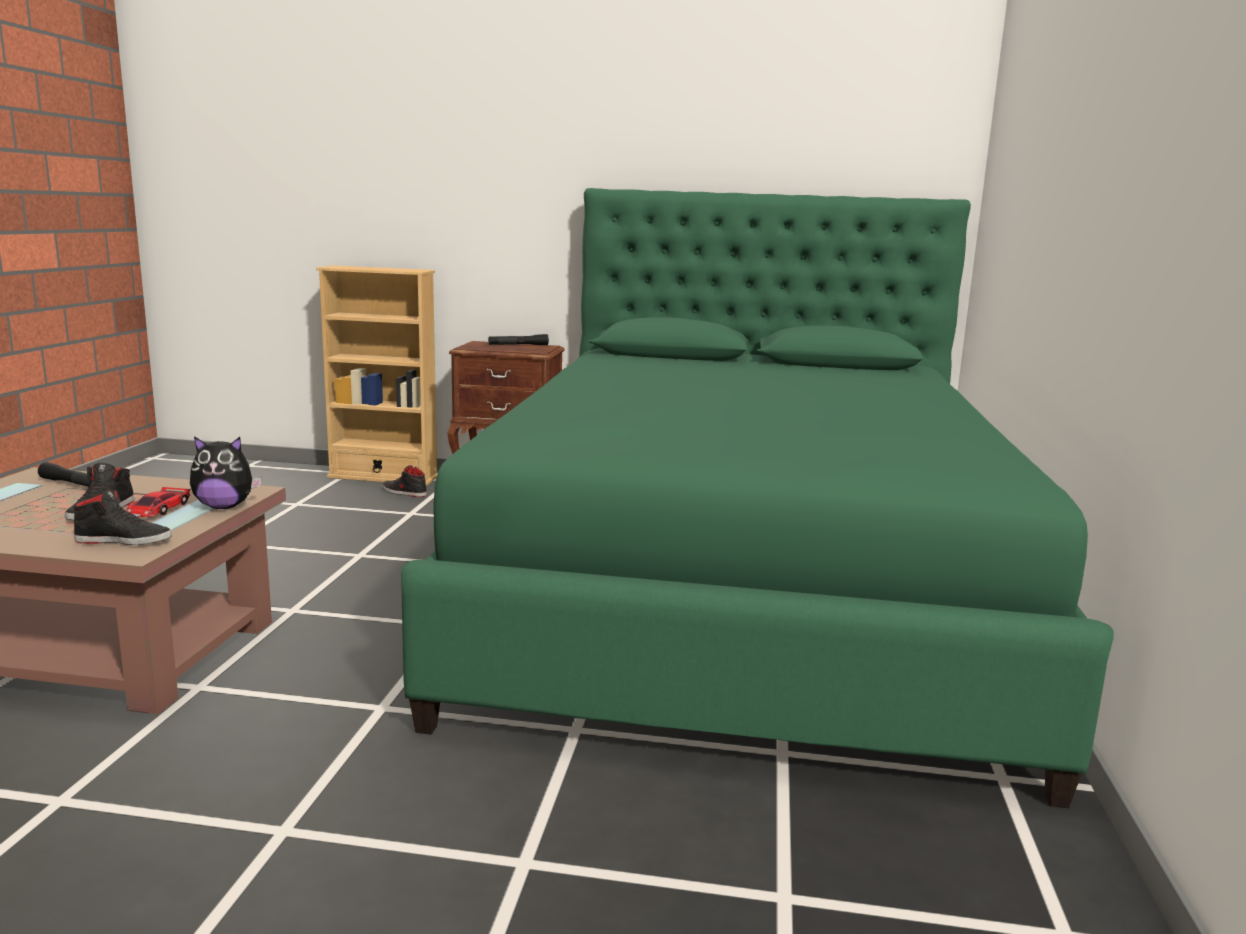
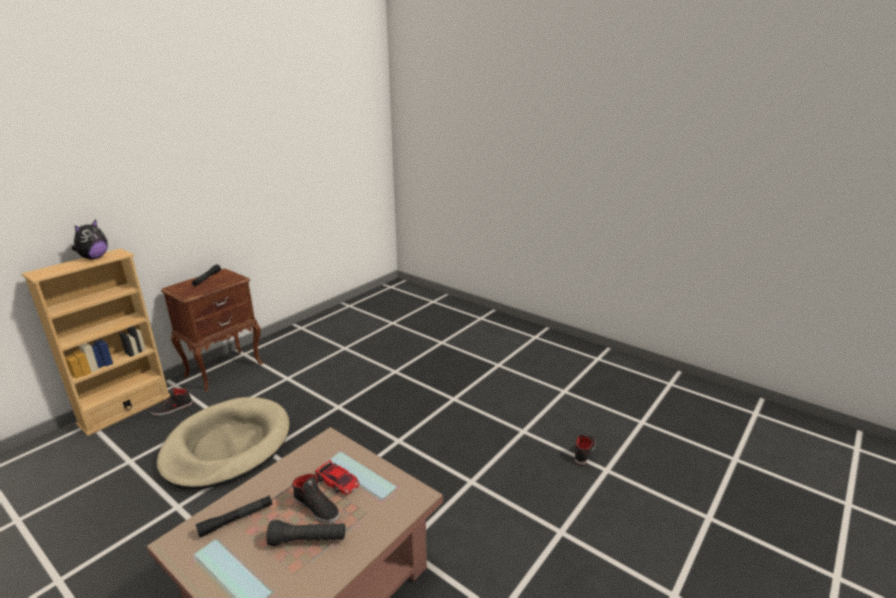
camera: 60 degrees left, 10 degrees up
(36, 518) = (308, 540): none -> black flashlight
(124, 540) = (392, 499): black shoe -> black shoe (584, 451)
(225, 507) = (353, 454): plush toy -> plush toy (94, 258)
(353, 534) = (227, 446): none -> beige dog bed
(743, 591) = (432, 350): green bed -> none

